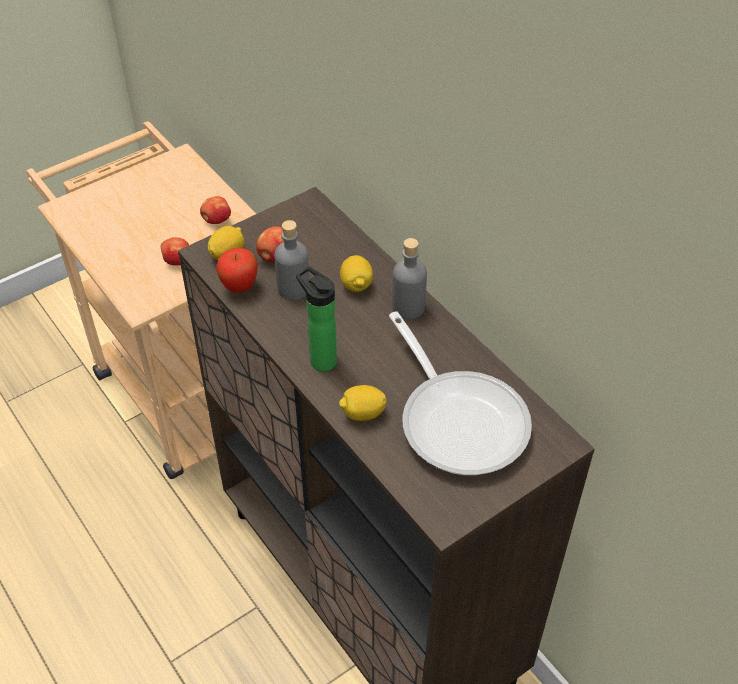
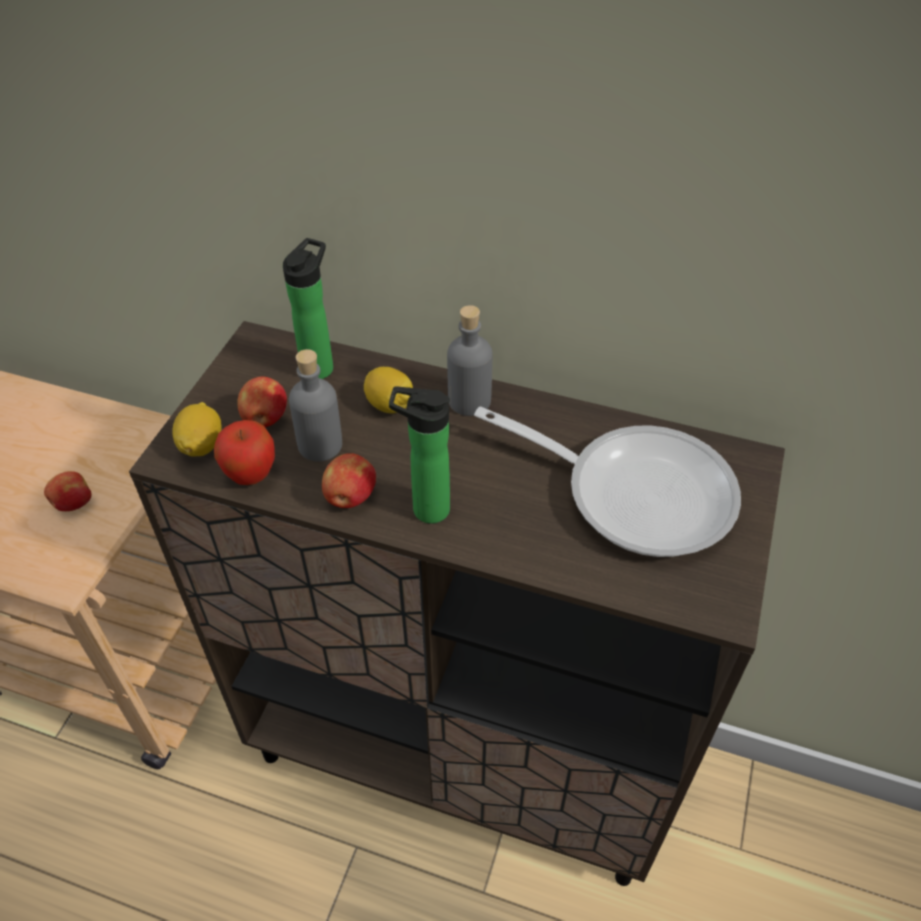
camera: 35 degrees left, 0 degrees up
(216, 220) = (89, 434): apple -> apple (350, 497)
(336, 238) = (320, 366): none -> bottle
(362, 413) = (529, 544): lemon -> none

